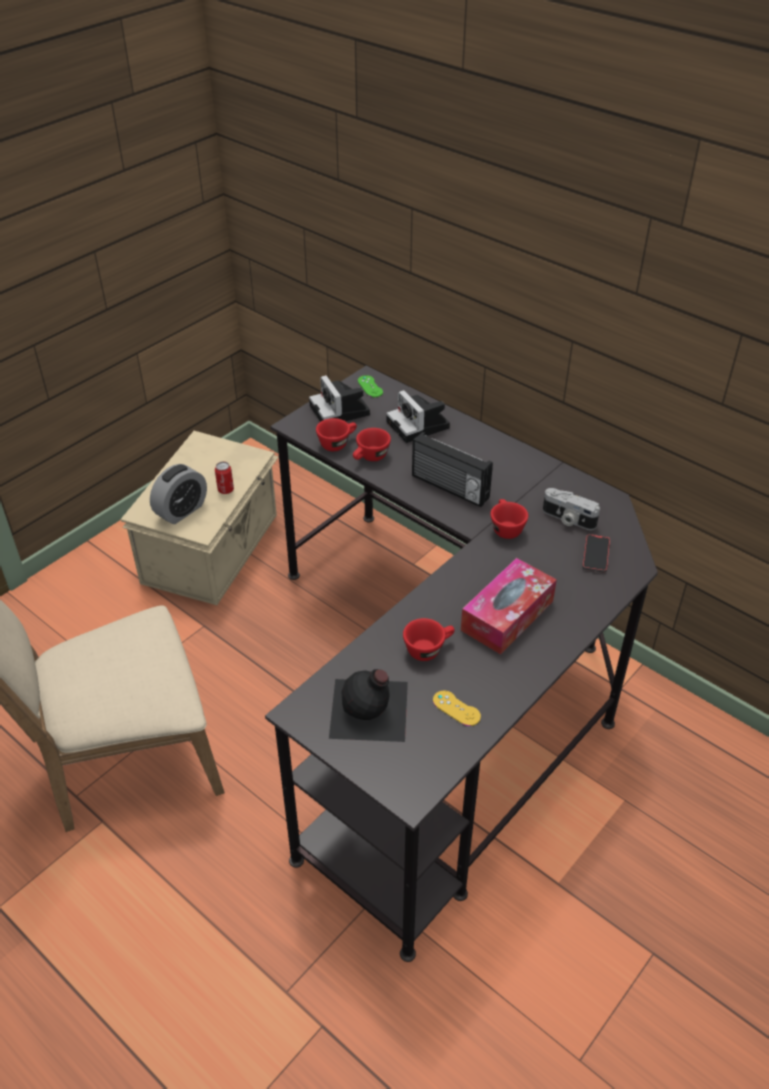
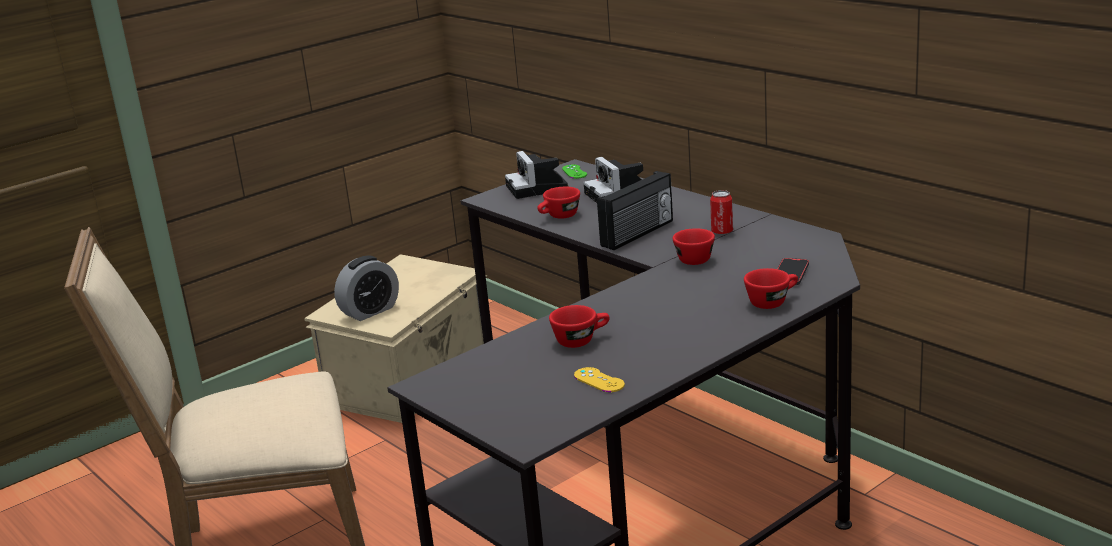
camera: 10 degrees right, 20 degrees down
(225, 490) = (421, 296): can -> can (722, 232)
(337, 443) = (527, 208): red cup -> red cup (772, 301)
(370, 710) = (502, 382): black bottle -> none
(449, 488) = (638, 234): radio -> radio turned 90 degrees counterclockwise
(507, 615) = (676, 316): tissue box -> none
(568, 519) = (765, 251): camera -> none

